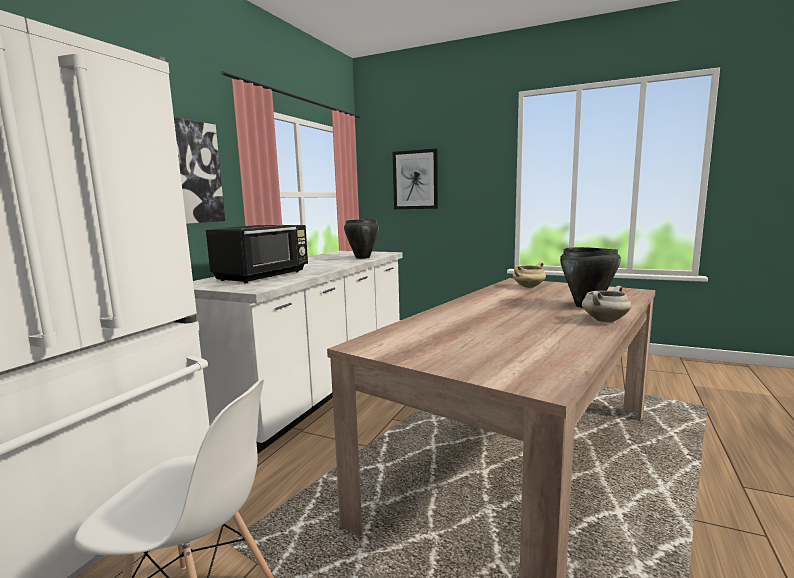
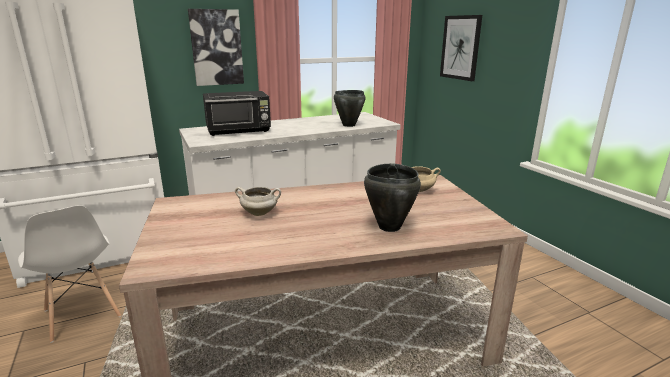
camera: 40 degrees right, 10 degrees up
(605, 320) = (350, 245): white cooking pot -> white cooking pot (260, 213)

